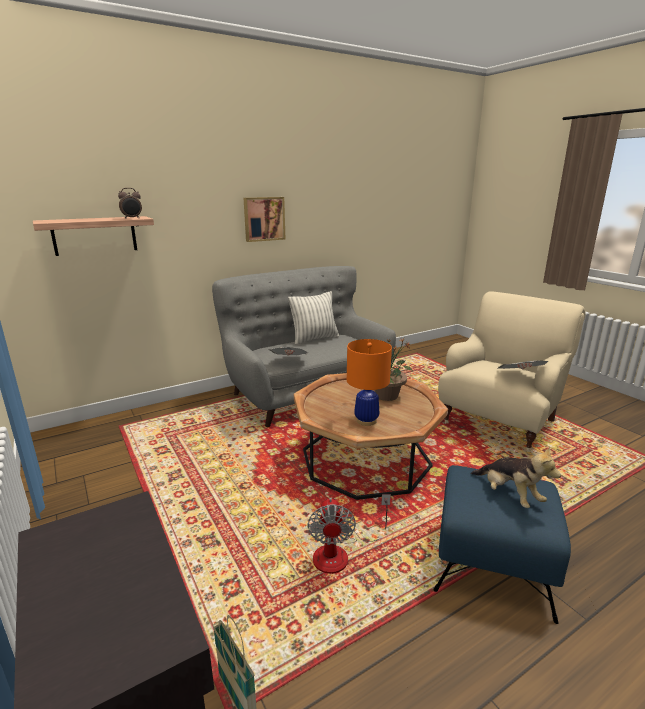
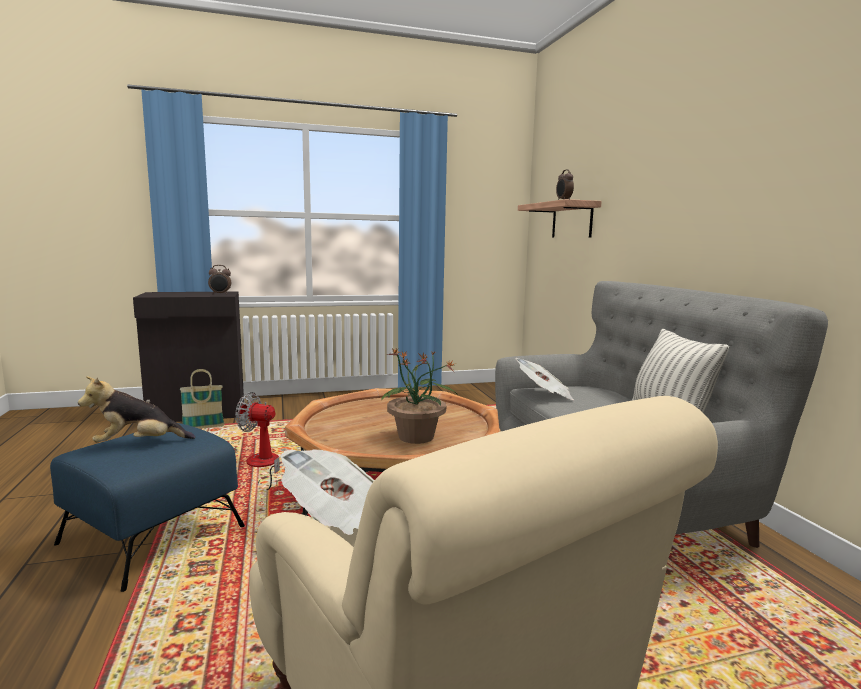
camera: 105 degrees right, 10 degrees down
(108, 524) = (220, 294): none -> alarm clock
(264, 219) = (712, 201): picture -> none
(366, 420) = (358, 416): orange table lamp -> none

